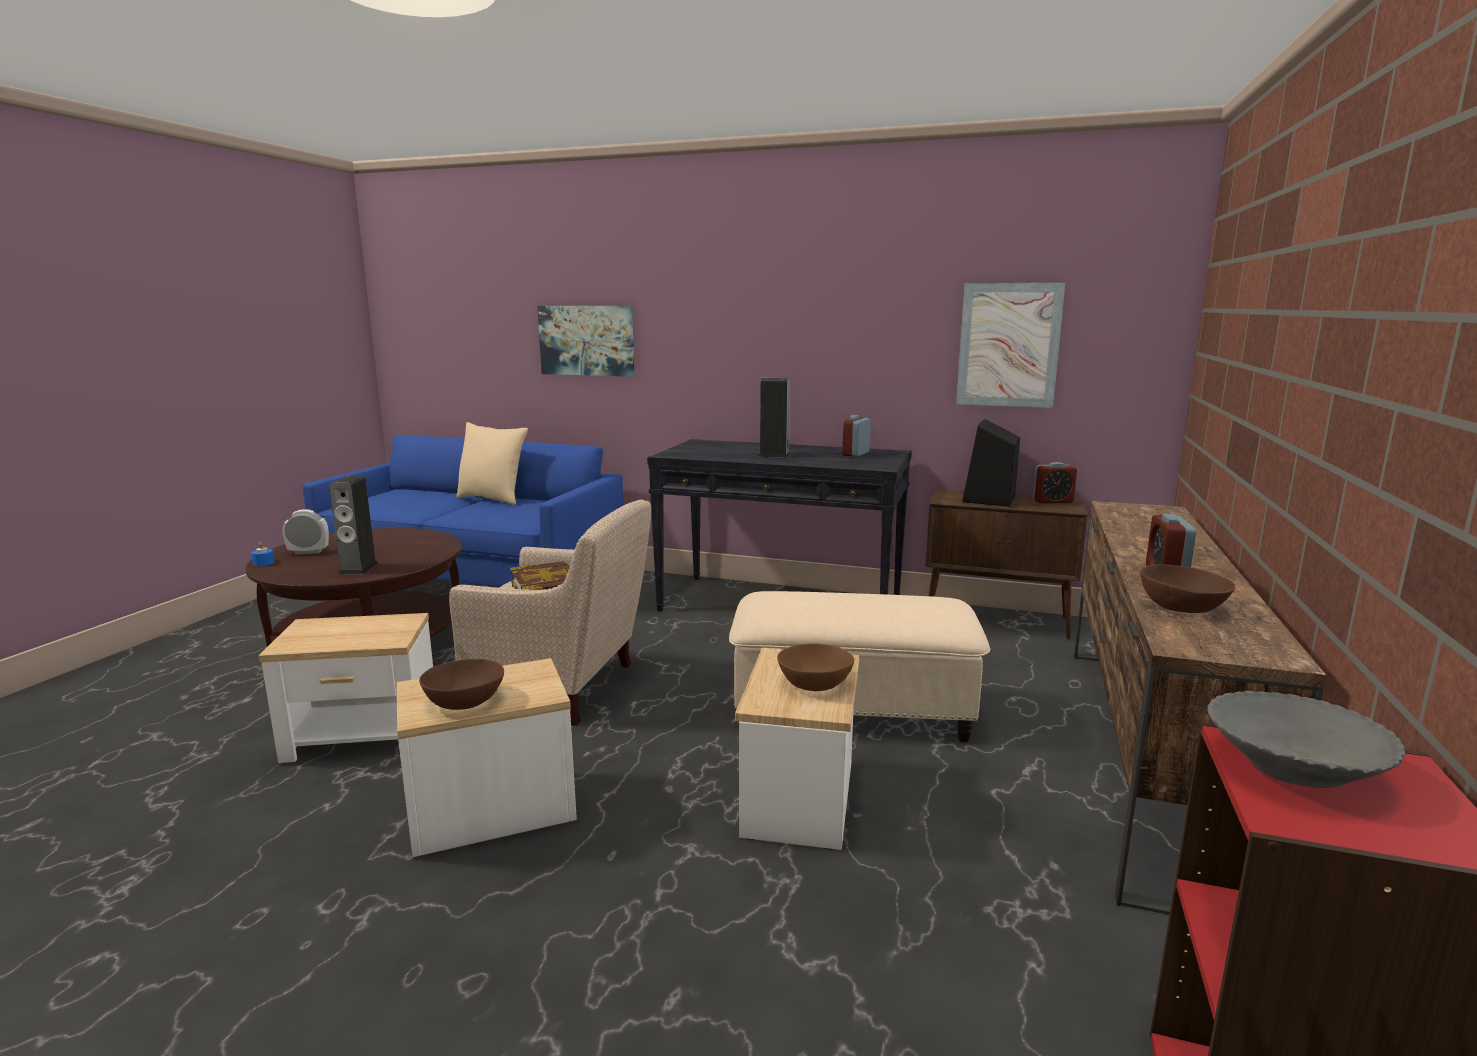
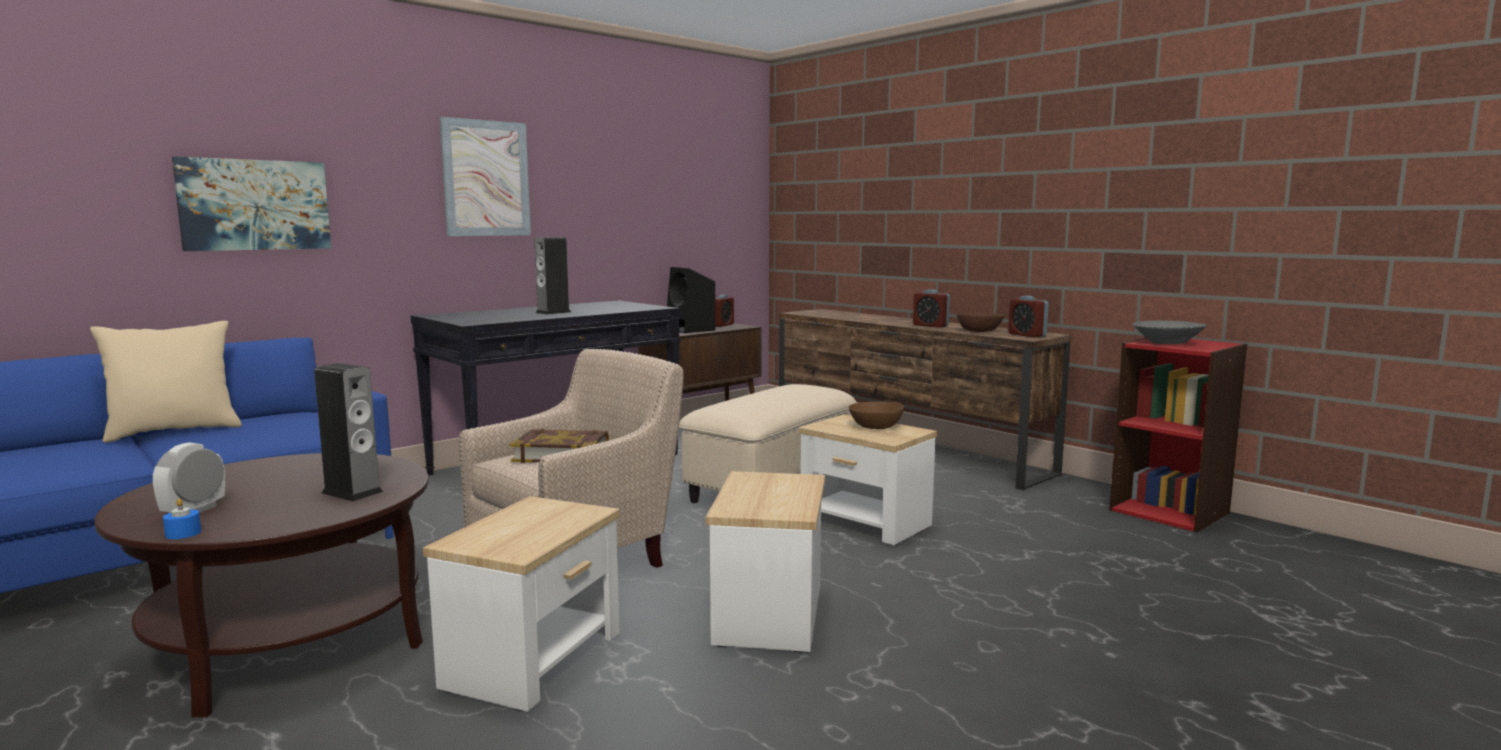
camera: 60 degrees left, 5 degrees down
(464, 701) = (786, 499): brown bowl -> none
(855, 453) = (599, 305): alarm clock -> alarm clock (1027, 335)
(1008, 345) = (673, 208): picture -> picture (486, 178)

